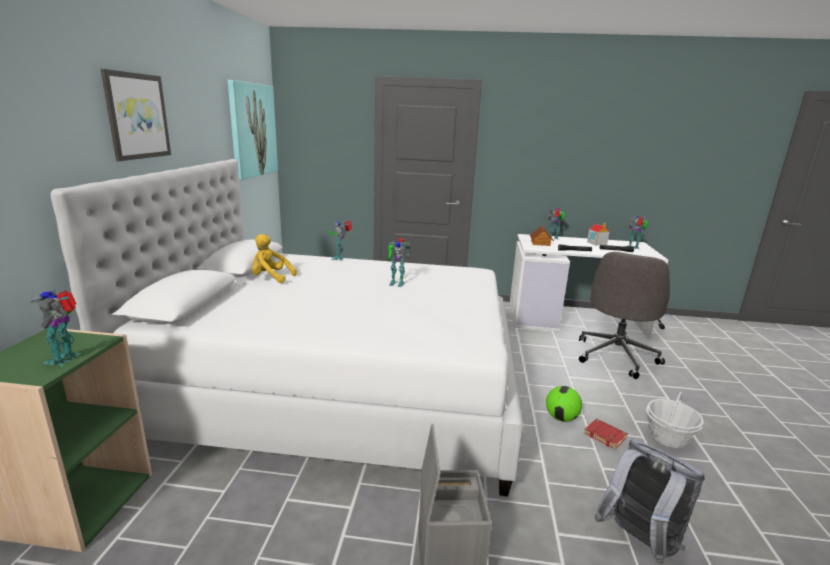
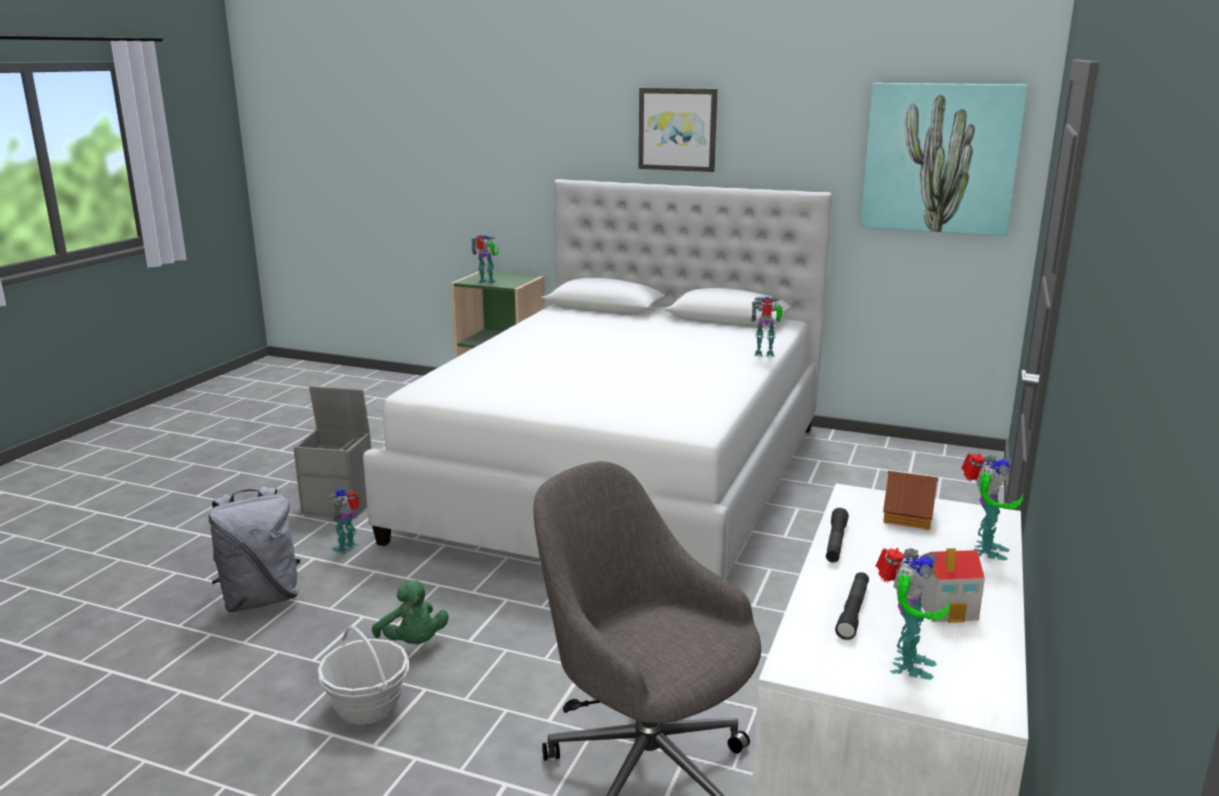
camera: 105 degrees right, 0 degrees up
(270, 278) = (677, 328): yellow plush toy -> none
(396, 283) = (643, 375): toy robot -> toy robot (348, 548)
(561, 418) = (475, 618): football -> none
(605, 436) = (413, 643): red book -> green plush toy

